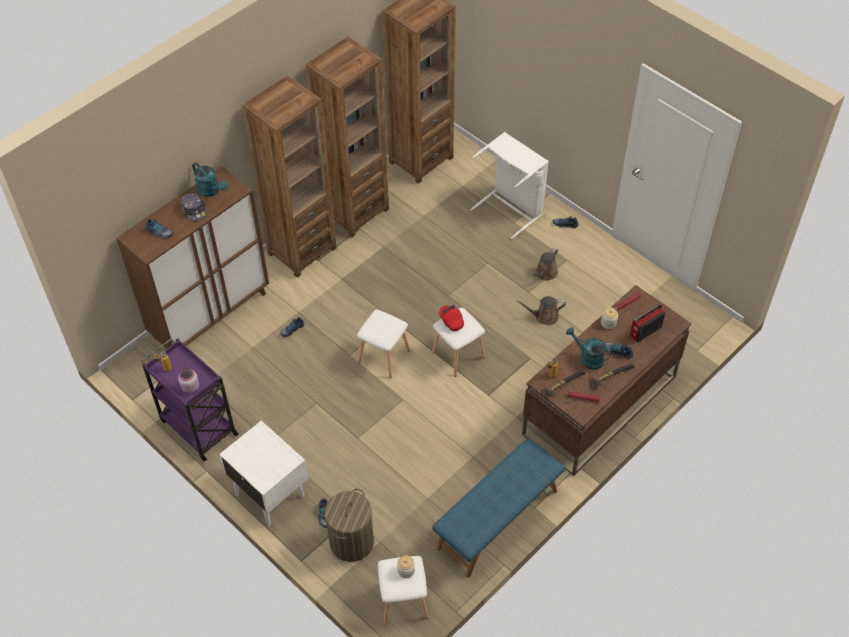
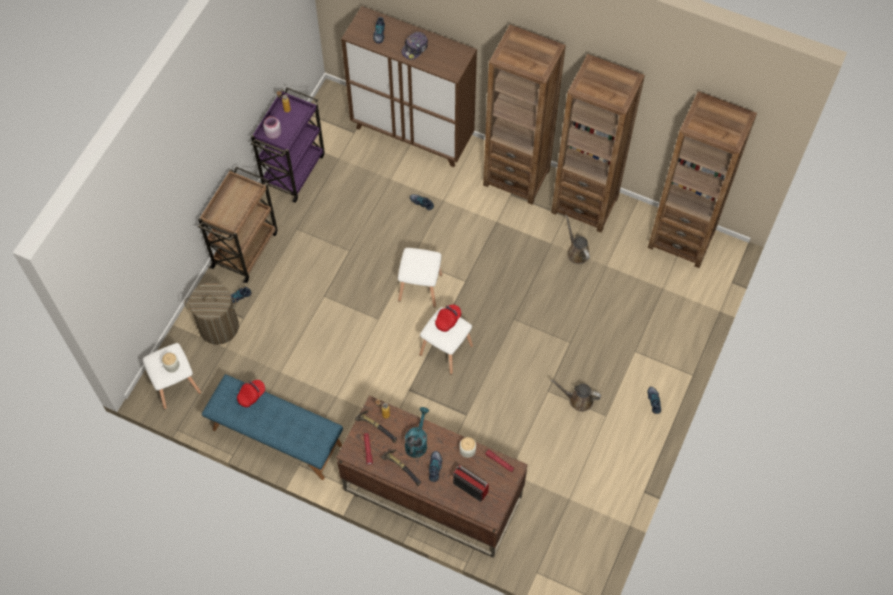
camera: 70 degrees right, 10 degrees up
(211, 191) = (442, 52): turquoise watering can -> none
(269, 494) = (245, 248): white nightstand -> brown cart
(468, 504) = (251, 395): none -> red cap
(511, 208) = (653, 343): white laundry basket -> none
(544, 316) = (522, 414): brown watering can -> brown watering can (576, 252)

